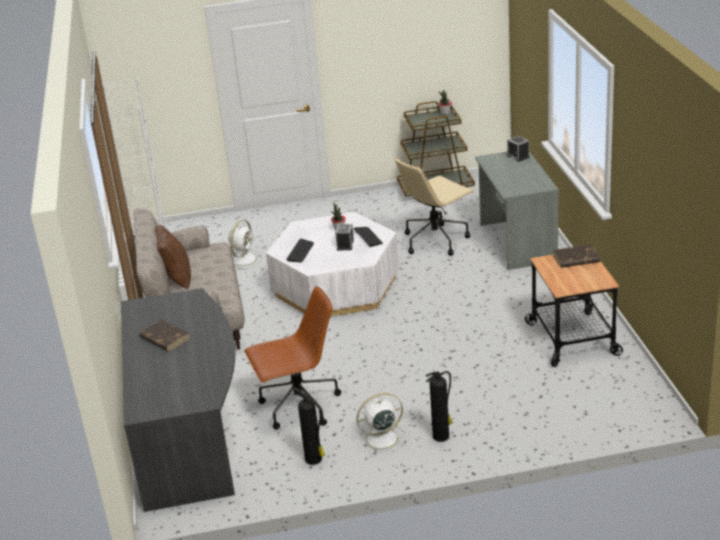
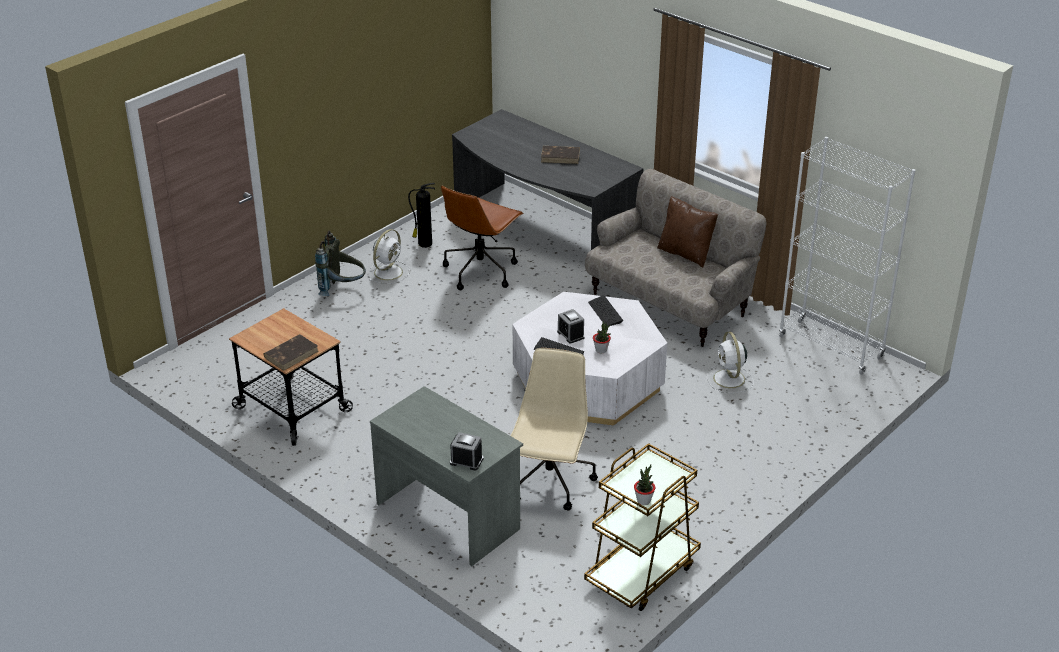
camera: 140 degrees right, 5 degrees up
(441, 436) = (343, 289): fire extinguisher -> grey backpack

